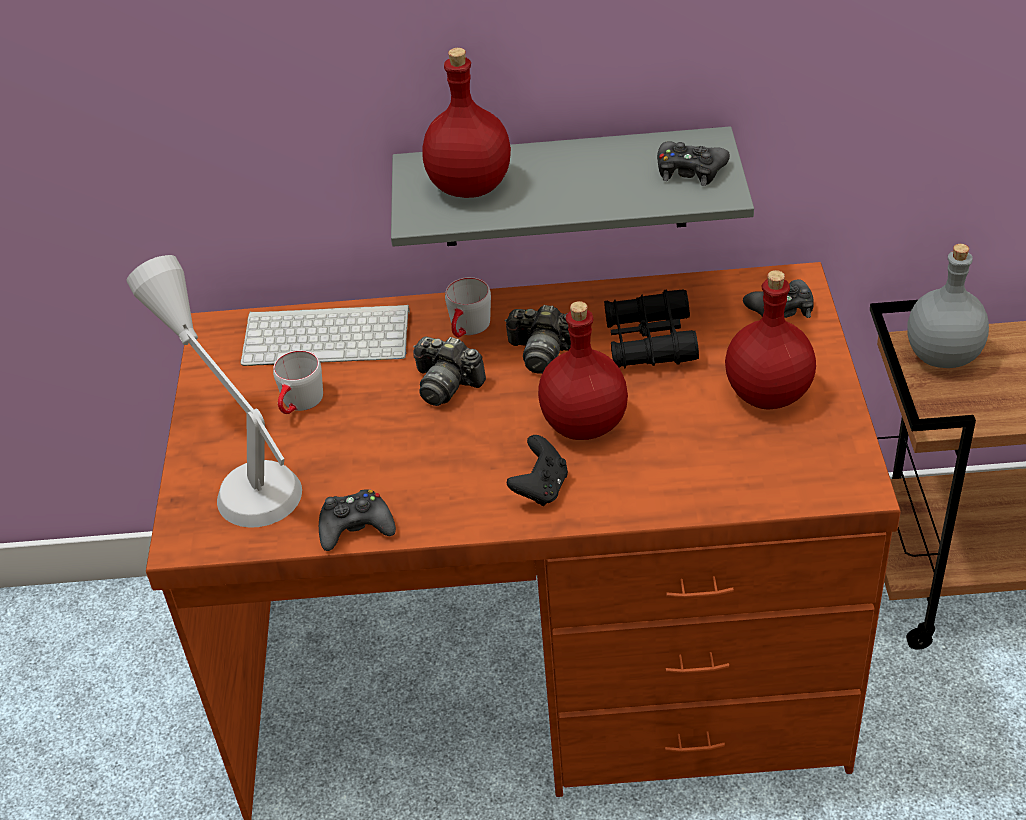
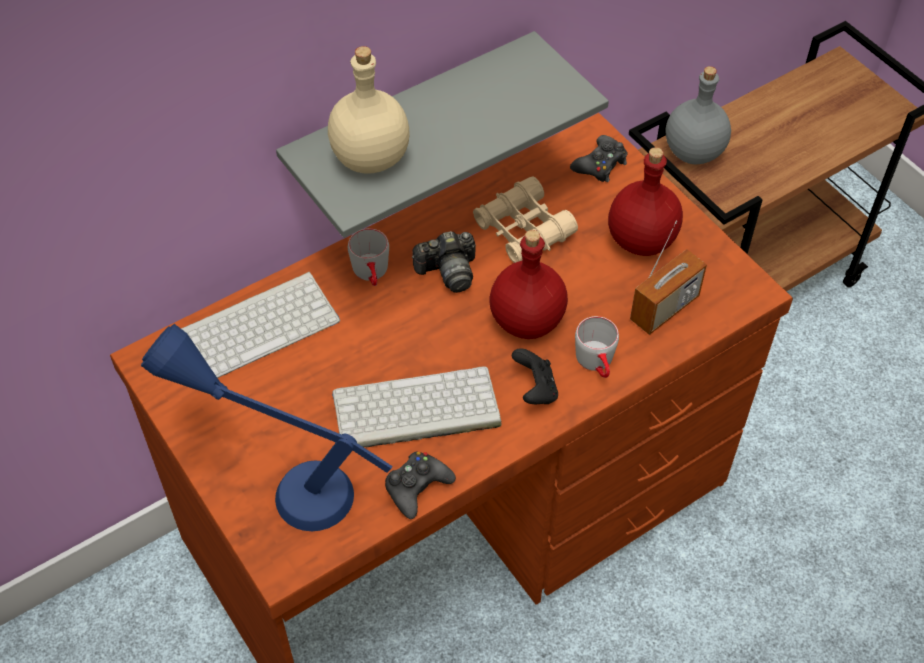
camera: 35 degrees left, 10 degrees up
(240, 469) = (279, 480): grey table lamp -> blue table lamp
(299, 404) = (282, 399): grey mug -> grey mug (597, 363)
(408, 461) = (414, 411): none -> keyboard
(446, 384) = (392, 331): camera -> none
(471, 186) = (372, 158): red bottle -> beige bottle
(649, 342) = (523, 229): black binoculars -> beige binoculars
(690, 171) = (536, 83): black game controller -> none
(740, 466) = (664, 308): none -> radio

